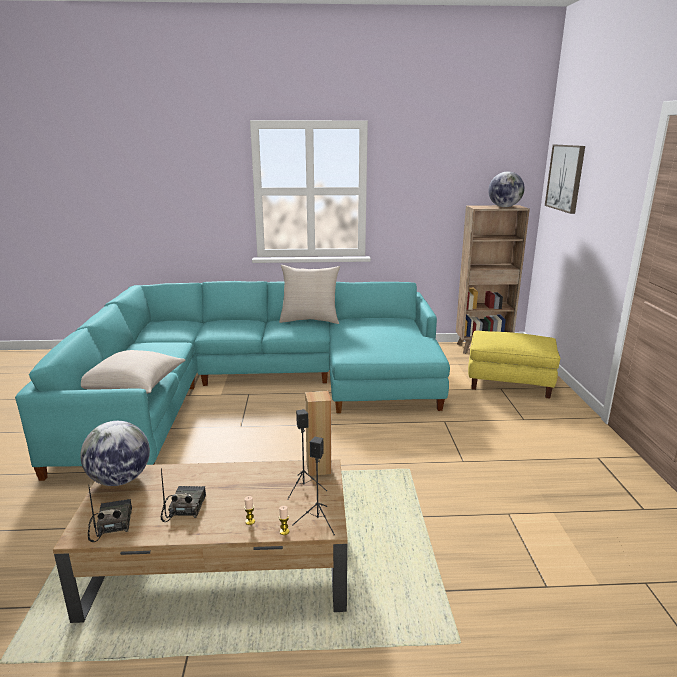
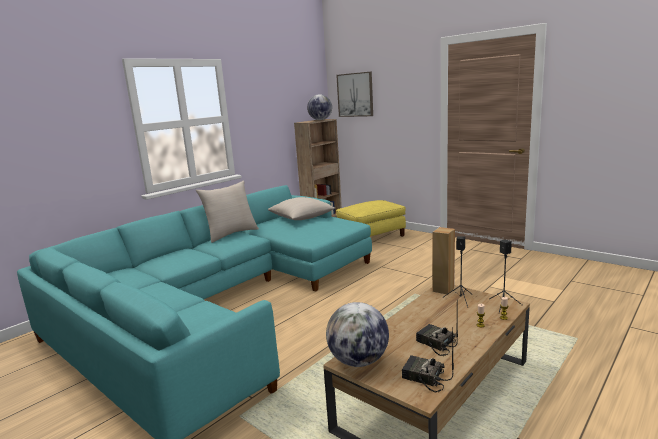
camera: 45 degrees left, 5 degrees down
(133, 385) = (205, 318): beige pillow -> beige pillow (301, 218)

